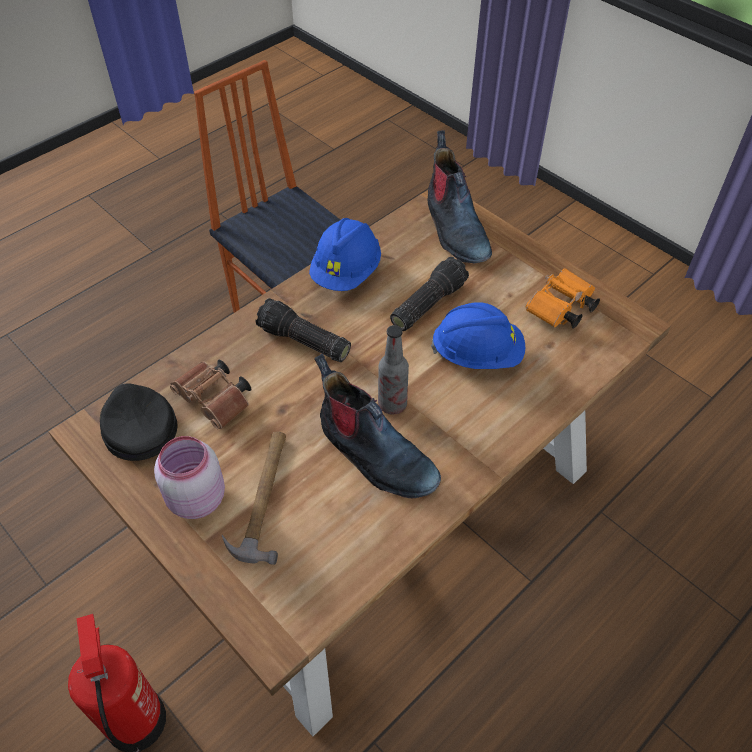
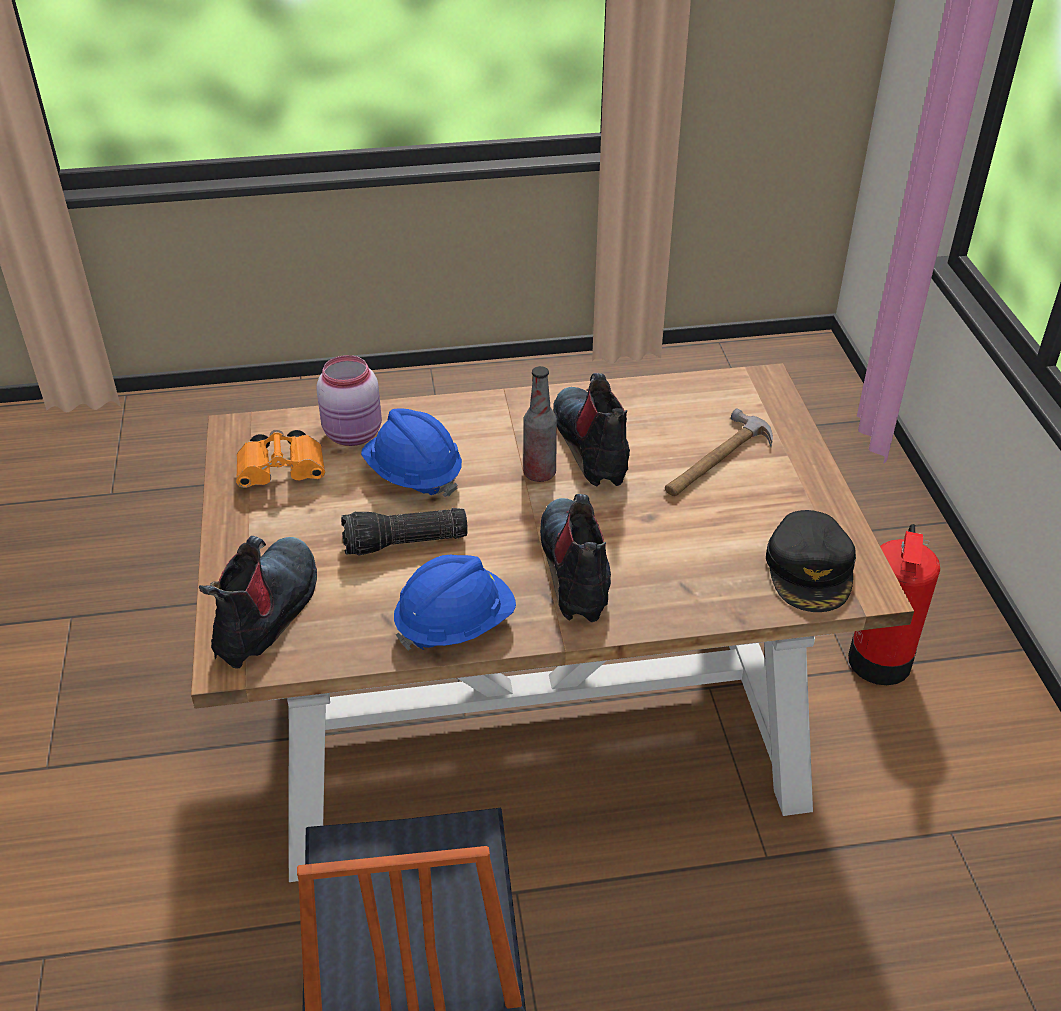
camera: 145 degrees left, 10 degrees down
(195, 499) = (780, 485): pink jar -> pink jar (354, 434)
(216, 402) = (713, 554): brown binoculars -> none
(303, 342) = (577, 569): flashlight -> boot

